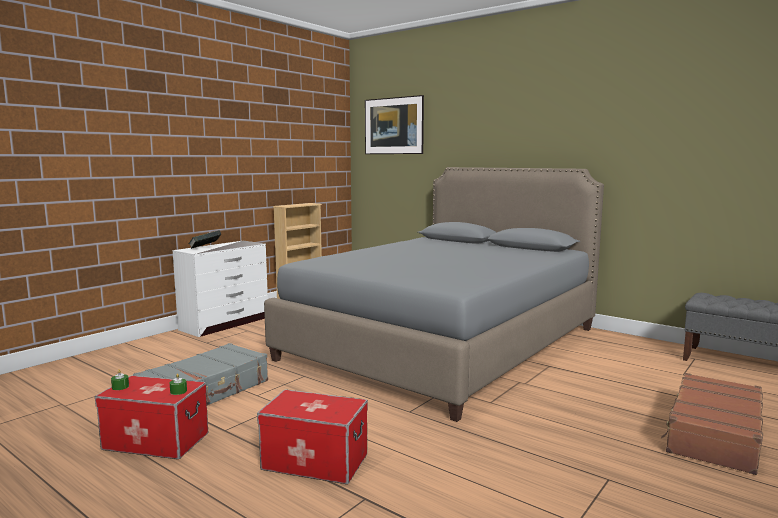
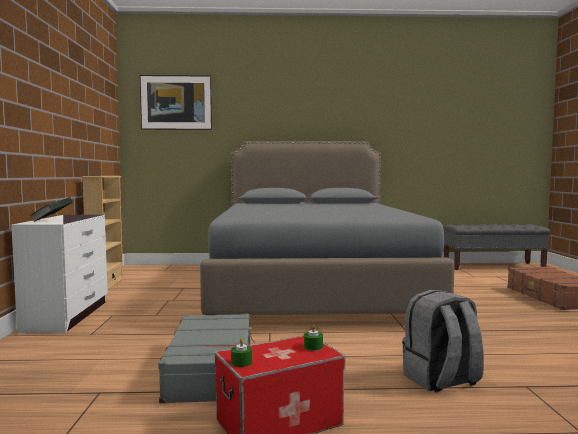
camera: 40 degrees left, 5 degrees down
(314, 462) = (441, 380): storage box -> grey backpack

